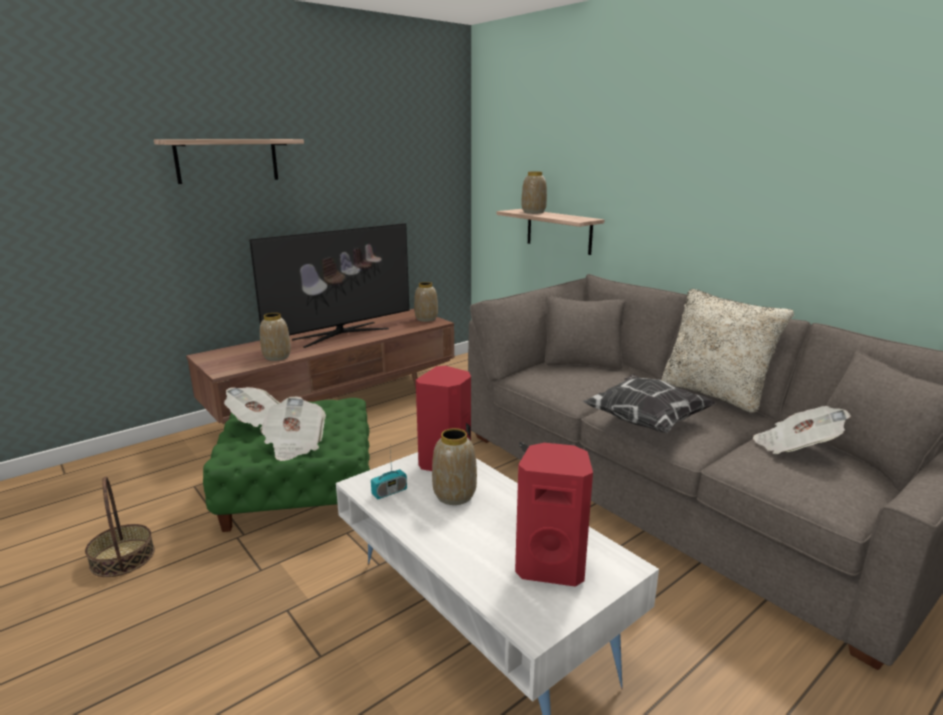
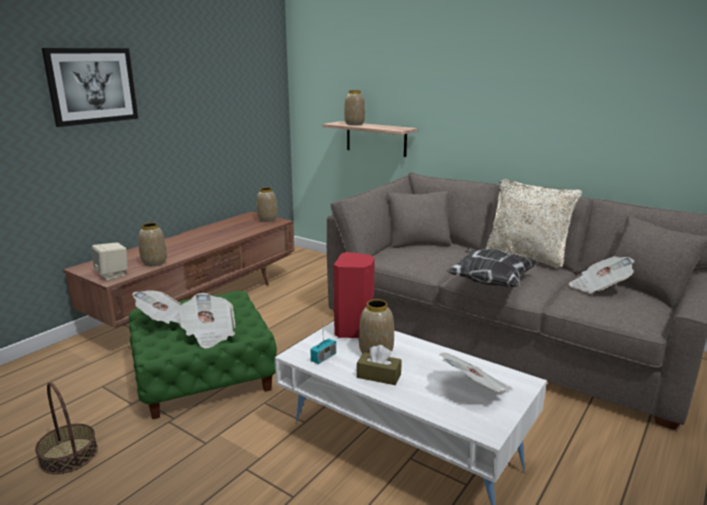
camera: 15 degrees left, 0 degrees up
(227, 160) = (92, 86): shelf -> picture
(227, 366) = (113, 275): none -> beige speaker
(340, 334) = (199, 238): television -> none
(440, 526) = (378, 376): none -> brown tissue box
(551, 566) = (475, 390): red speaker -> newspaper

